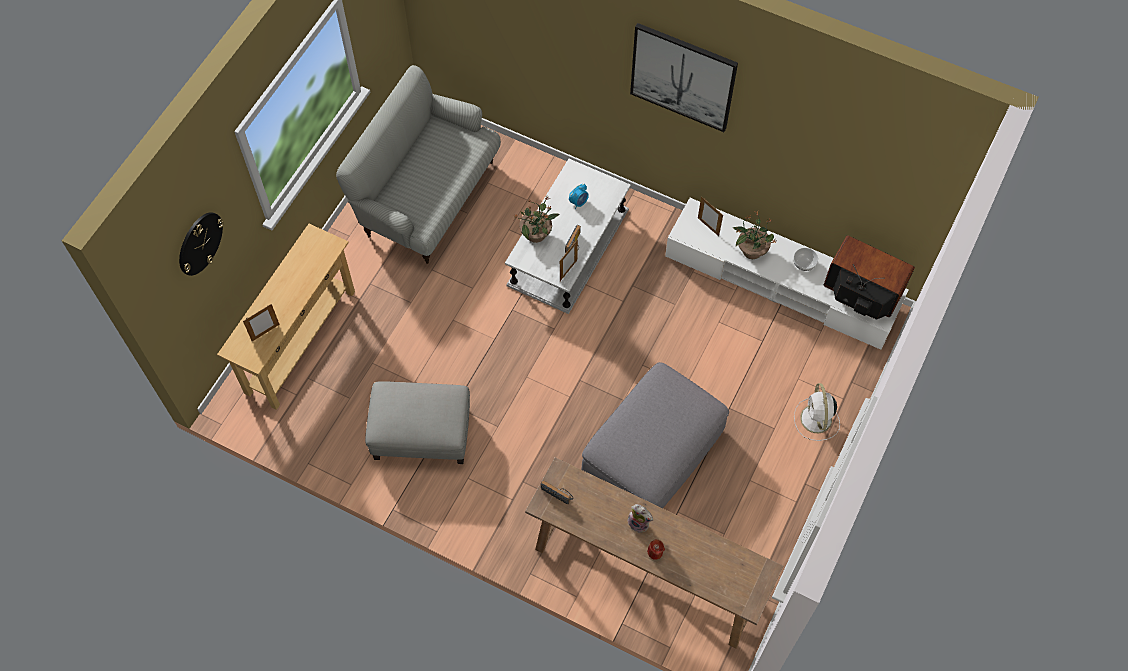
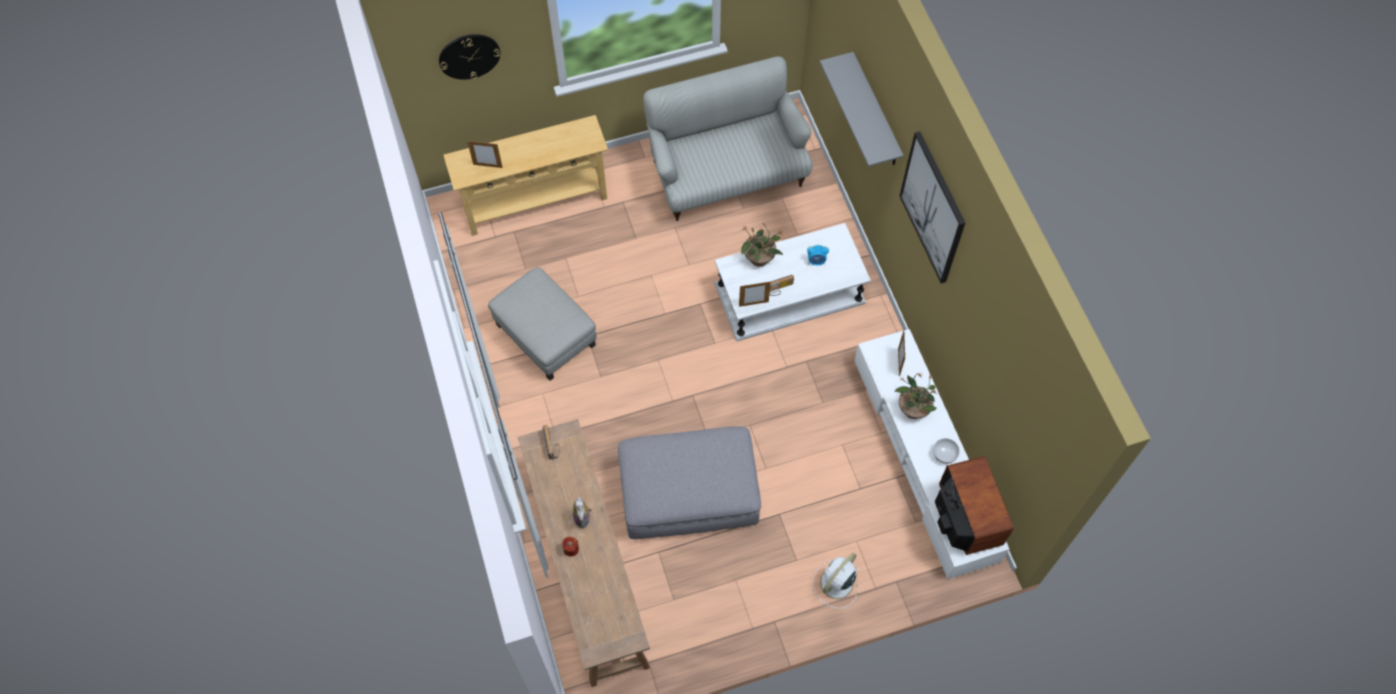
camera: 45 degrees right, 0 degrees up
(559, 43) = (876, 112): none -> grey shelf

